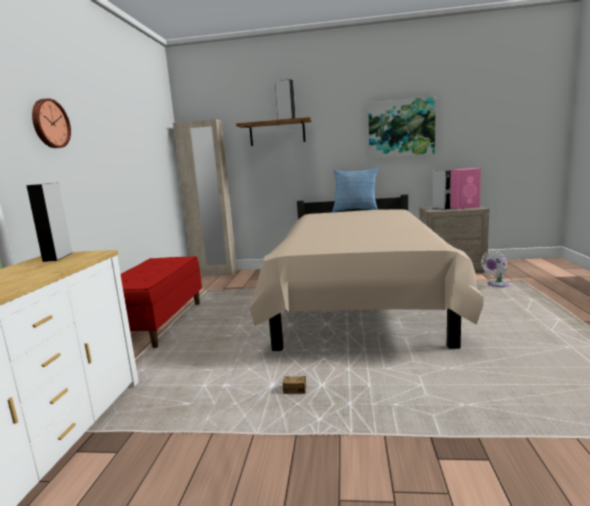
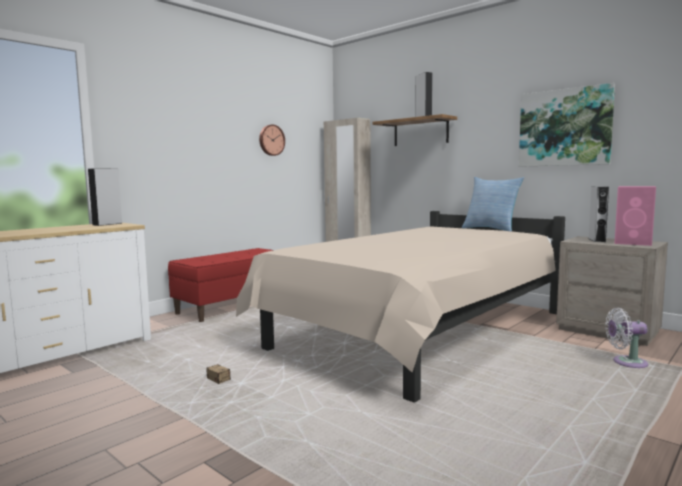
camera: 35 degrees right, 5 degrees down
(49, 124) = (157, 124): wall clock -> wall clock (271, 140)

